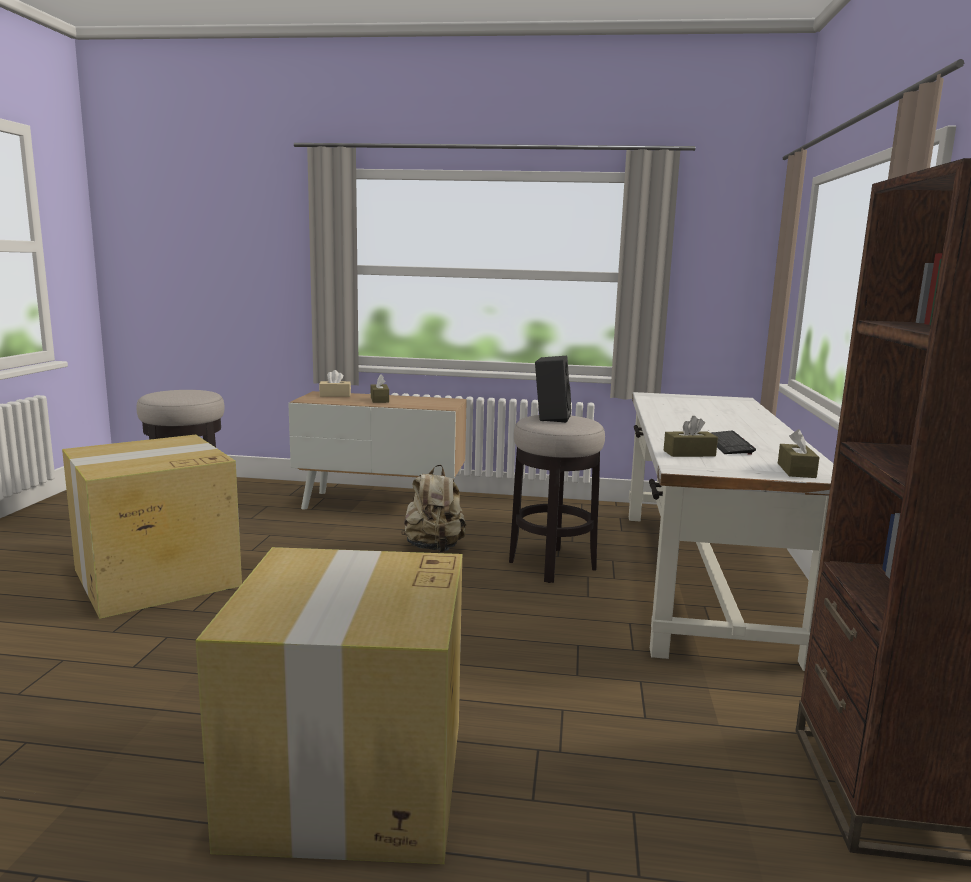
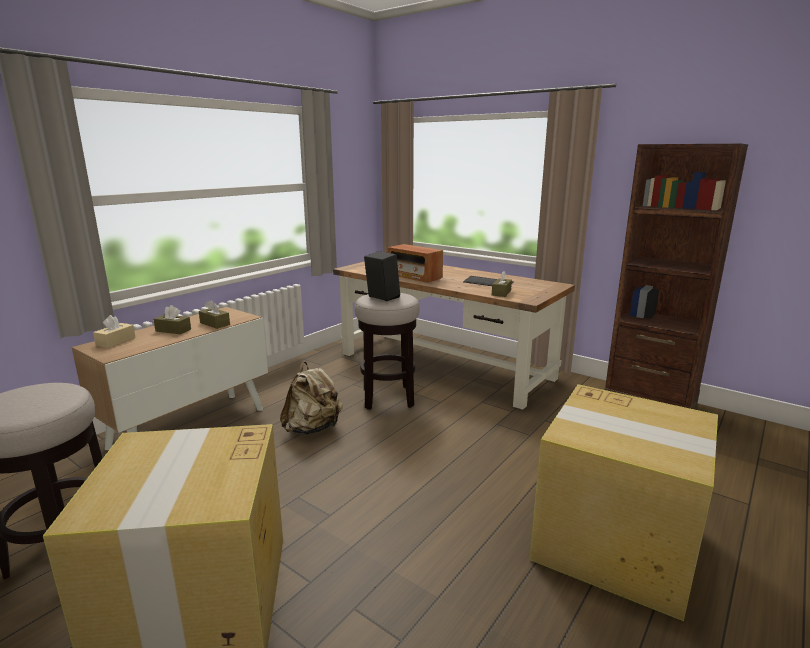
camera: 60 degrees left, 5 degrees up
(675, 417) = (414, 277): none -> radio
(703, 577) = (445, 365): white desk -> brown desk
(796, 470) = (546, 286): brown tissue box -> brown tissue box (215, 324)

